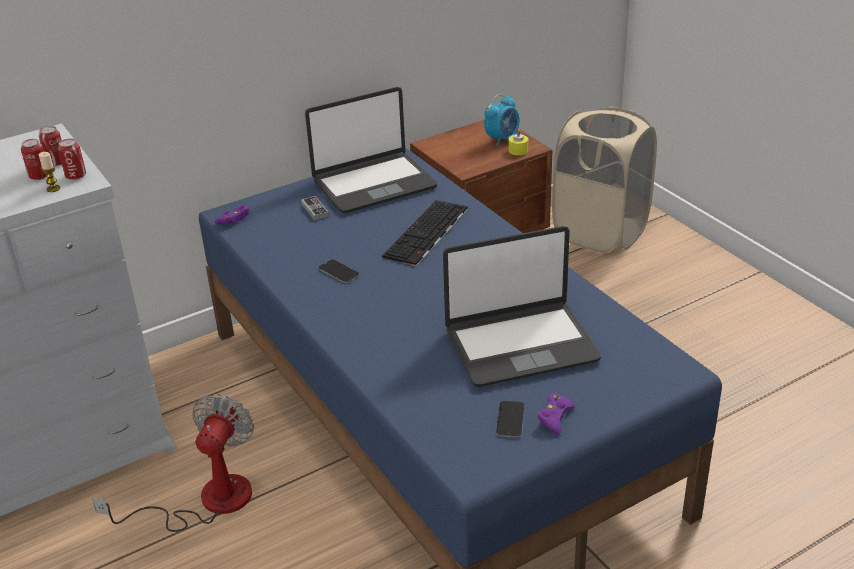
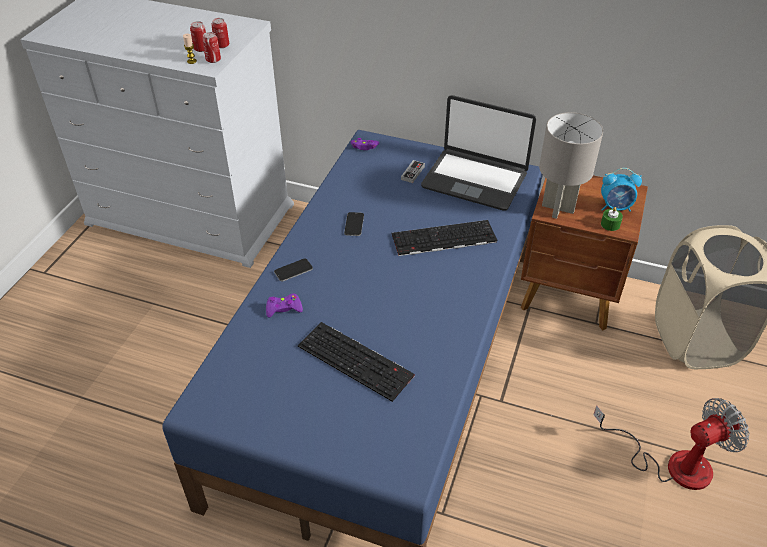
camera: 50 degrees right, 10 degrees up
(207, 501) = (220, 309): fan -> fan (672, 463)
(467, 163) = (558, 208): none -> grey table lamp
(510, 420) = (266, 400): phone -> phone (293, 270)
(518, 150) = (610, 224): yellow candle -> green candle
(520, 344) = (357, 360): laptop -> keyboard
(555, 417) = (288, 424): purple game controller -> purple game controller (283, 308)

